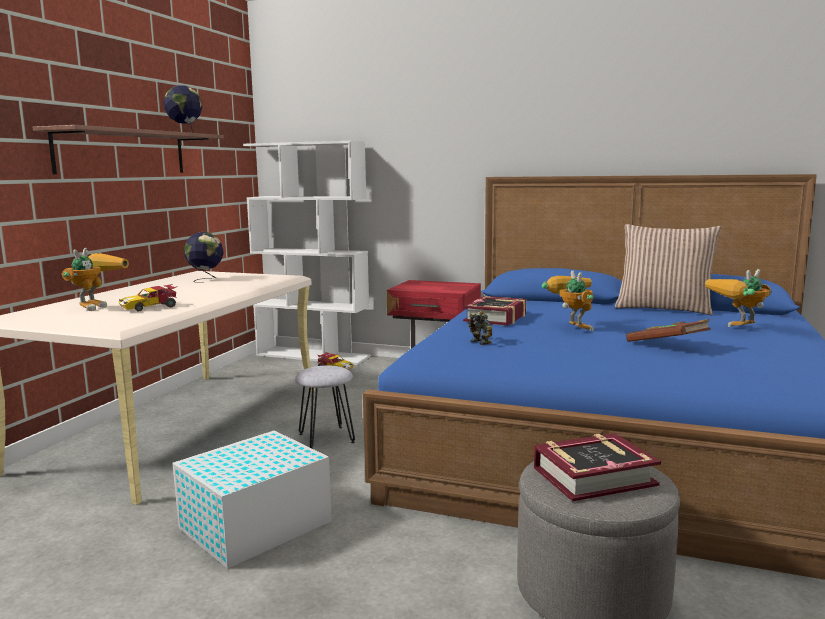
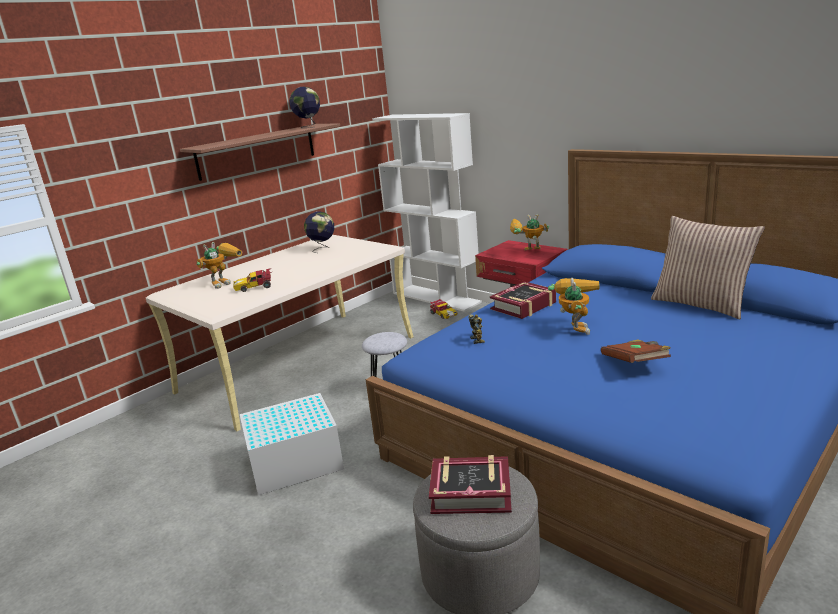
camera: 25 degrees right, 10 degrees up
(738, 329) = (739, 345): toy robot -> toy robot (526, 252)

